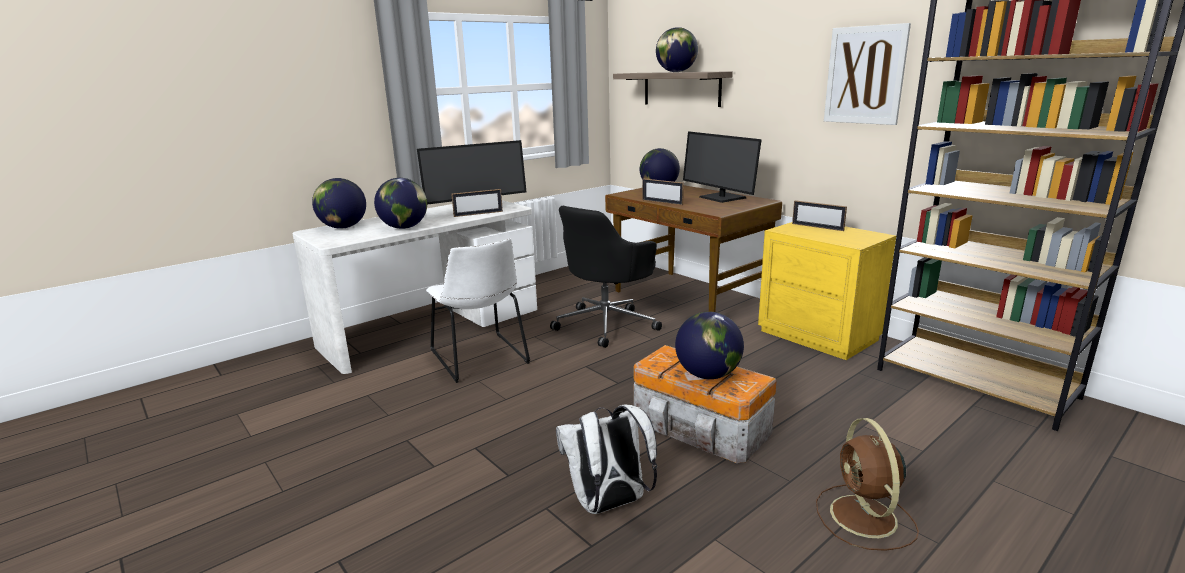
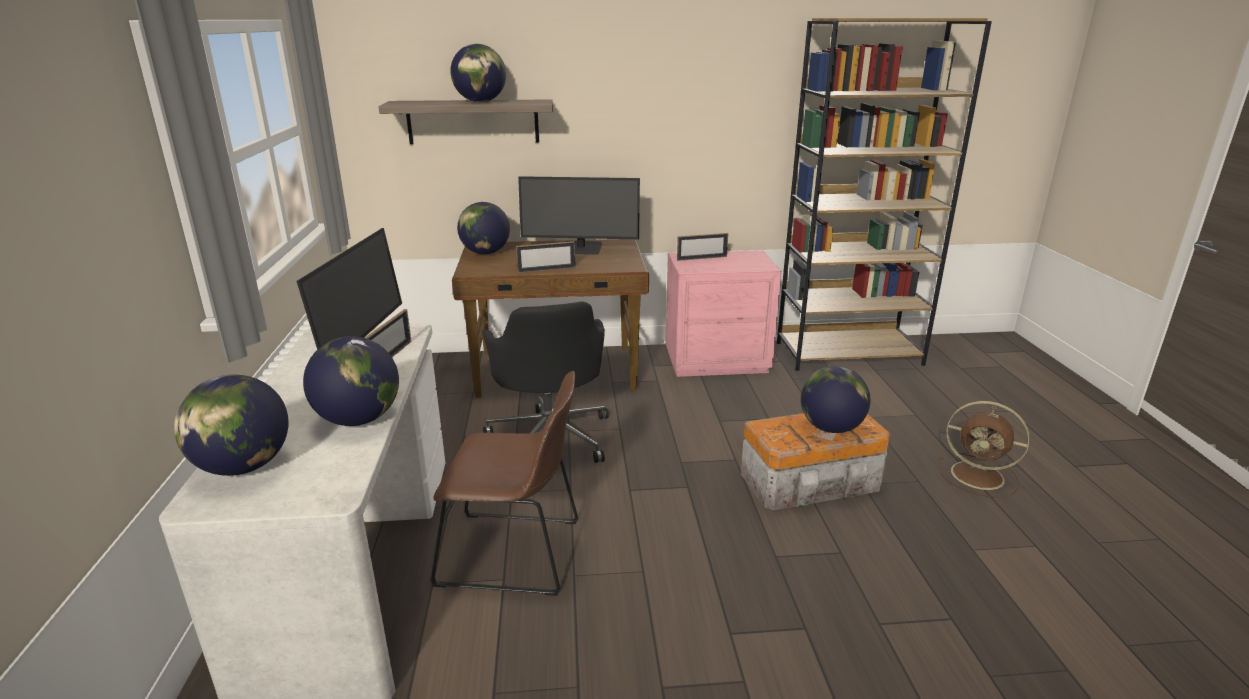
camera: 55 degrees left, 5 degrees up
(480, 359) = (516, 553): white chair -> brown chair
(608, 504) = (897, 583): white backpack -> none
(819, 335) = (716, 360): yellow nightstand -> pink nightstand
(865, 75) = (713, 103): picture -> none

